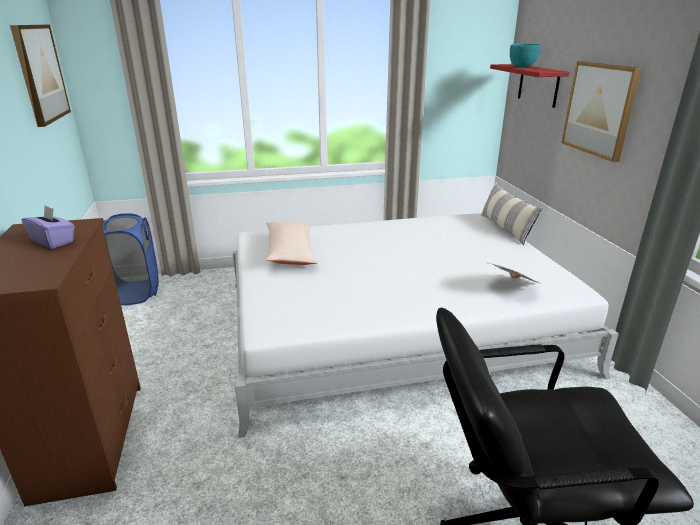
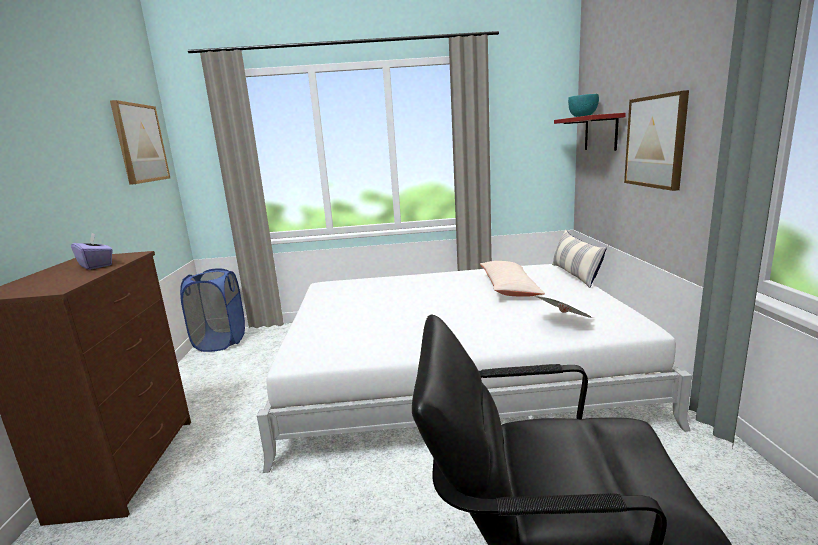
camera: 10 degrees right, 10 degrees down
(290, 252) = (350, 296): beige pillow -> beige pillow (509, 288)

